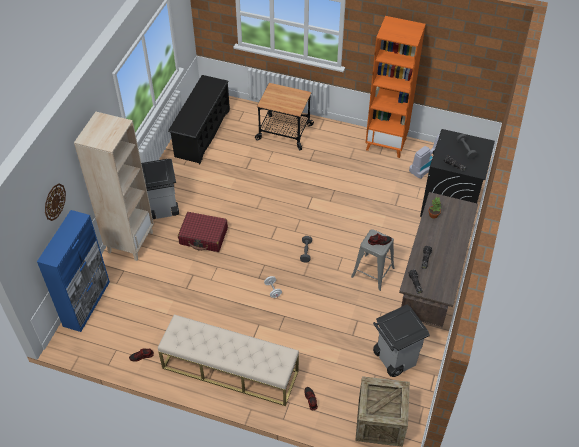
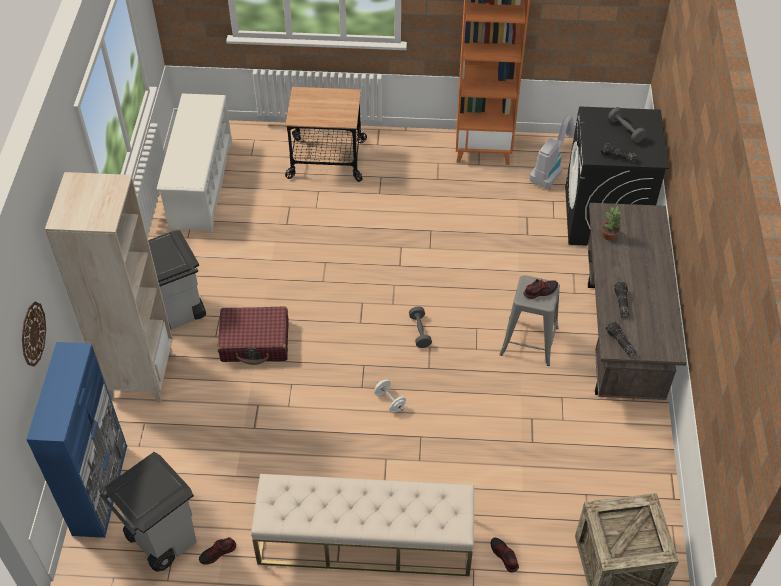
camera: 15 degrees left, 0 degrees up
(202, 133) = (201, 184): black shoe rack -> white shoe rack
(394, 358) = (605, 463): grey trash can -> grey trash can (161, 540)

